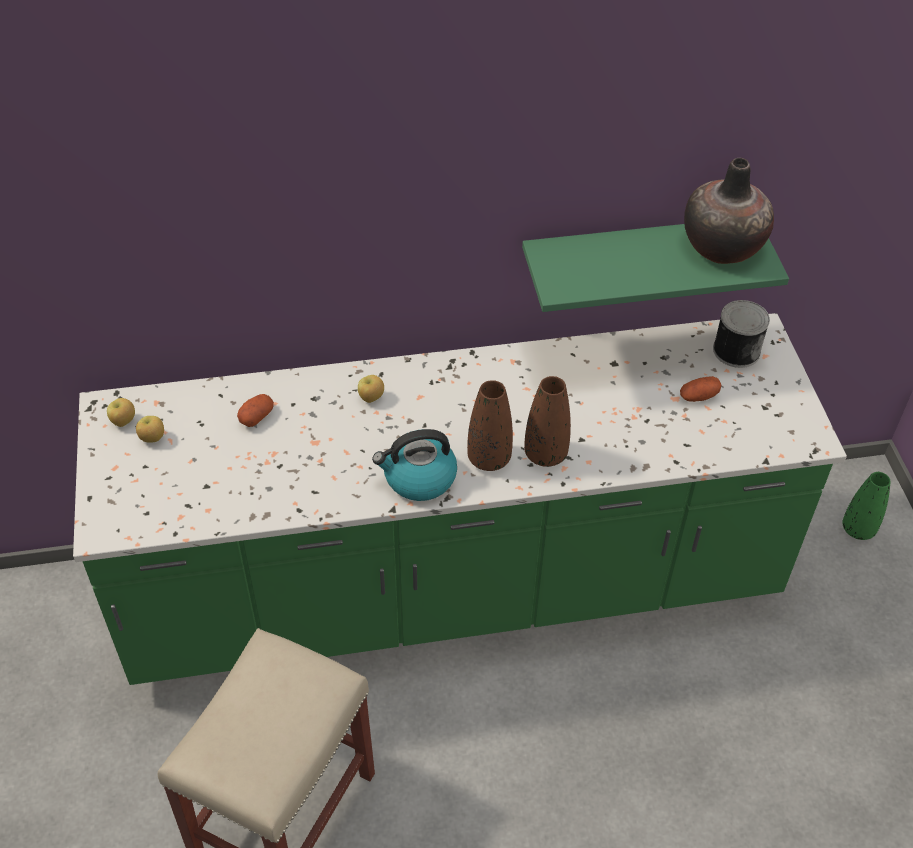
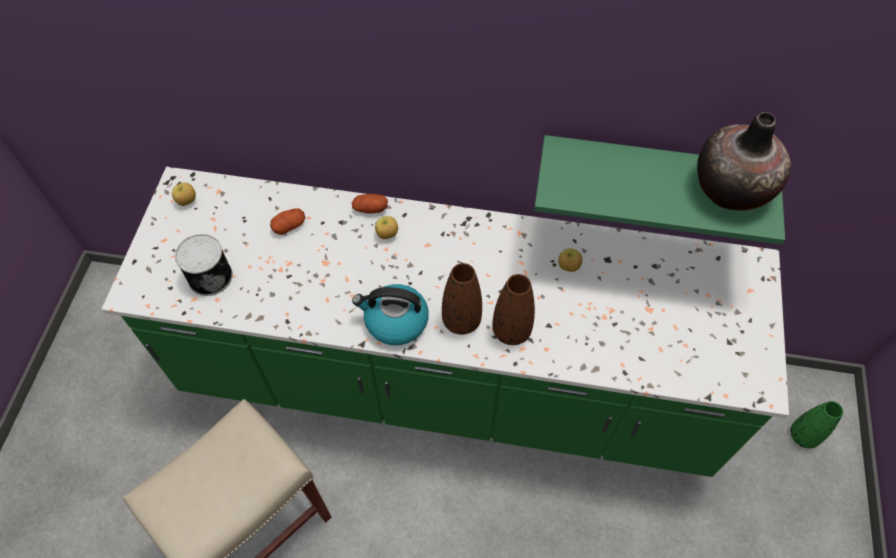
camera: 20 degrees right, 10 degrees up
(152, 438) = (202, 222): apple -> apple (568, 267)
(698, 396) = (671, 313): potato -> potato (370, 209)
(735, 349) = (724, 276): can -> can (210, 275)

